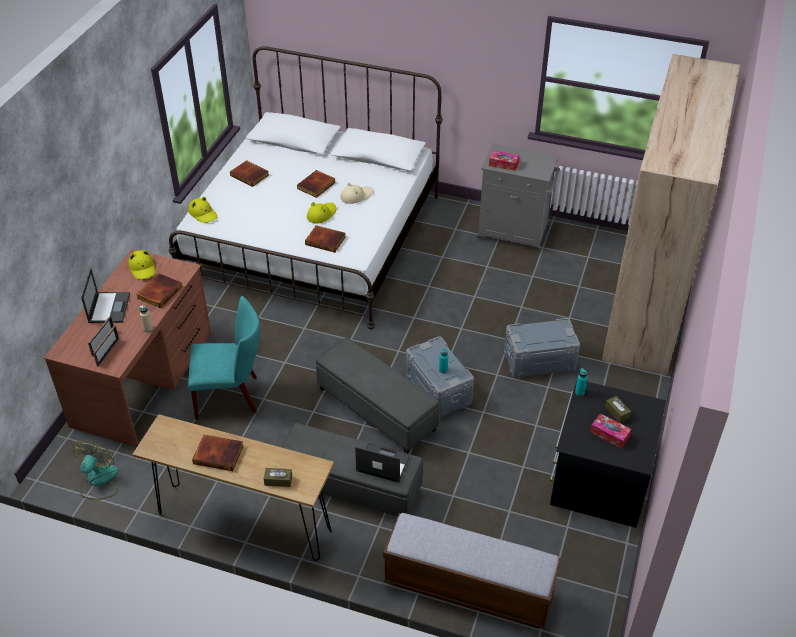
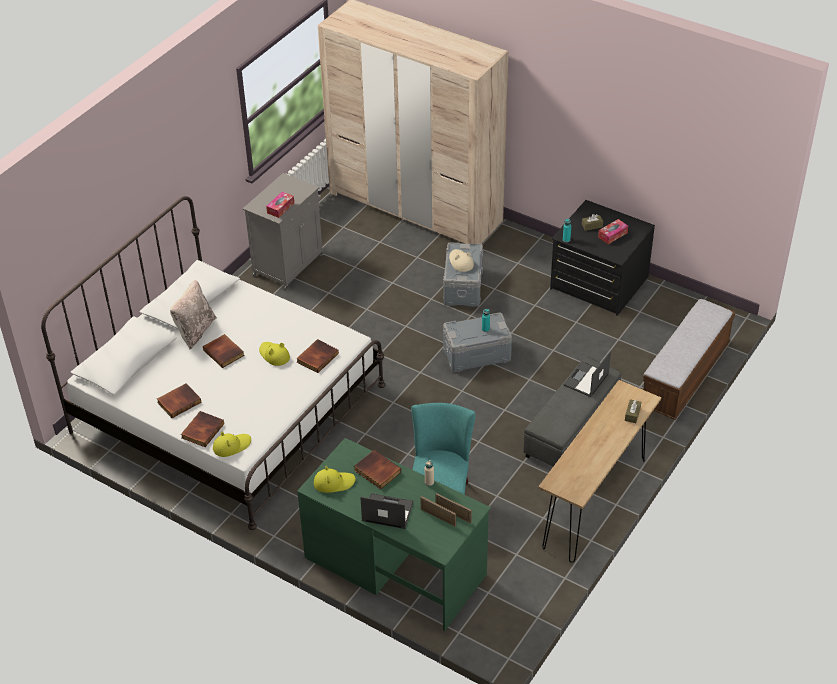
camera: 75 degrees left, 0 degrees up
(98, 481) = (522, 607): fan -> none
(144, 379) = (395, 565): brown desk -> green desk
(219, 454) = (595, 448): book -> book (202, 430)
(339, 164) = (195, 331): none -> beige pillow
(356, 196) = (255, 326): beige hat -> beige hat (461, 262)
(376, 409) = (488, 398): grey ottoman -> none

